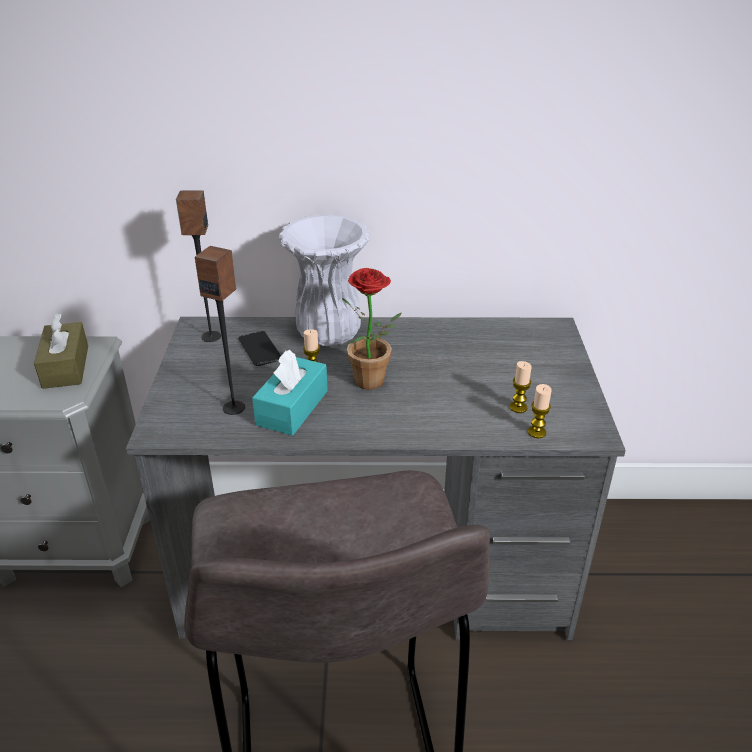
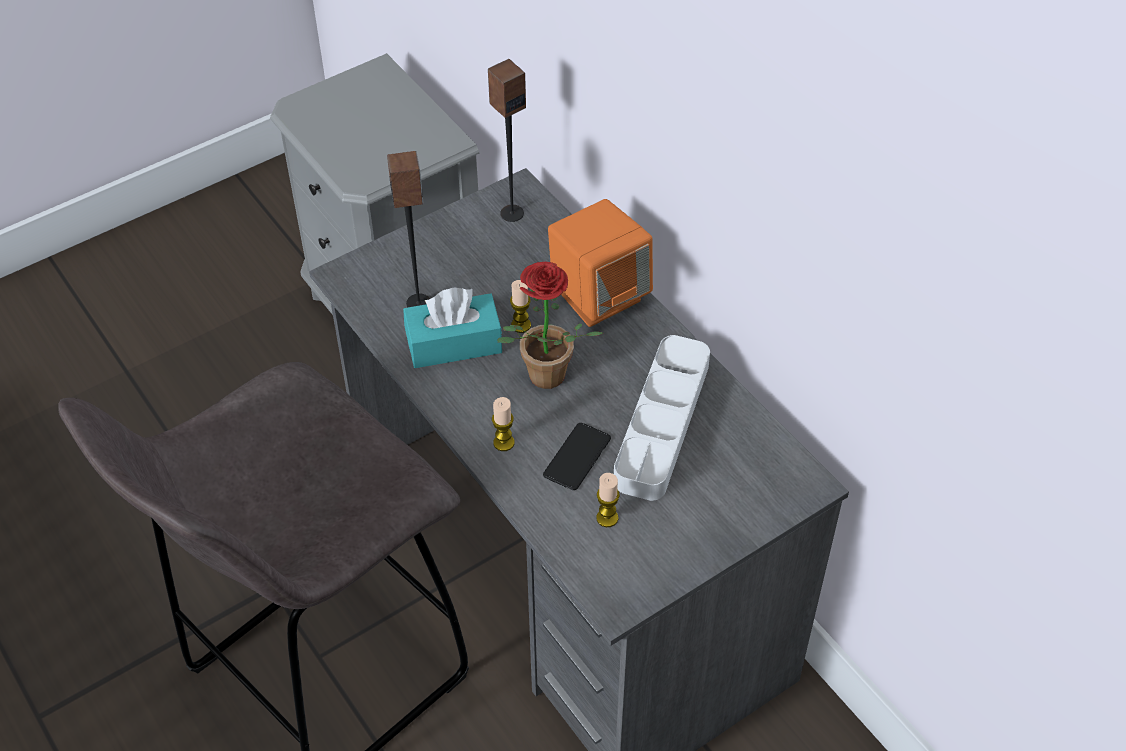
camera: 55 degrees right, 15 degrees up
(66, 367) = (400, 147): brown tissue box -> none
(260, 349) = (524, 262): phone -> phone (577, 457)
(327, 334) = (599, 296): white vase -> orange speaker
(459, 355) = (662, 422): none -> white tray
(536, 432) = (576, 552): candle -> candle (504, 443)

